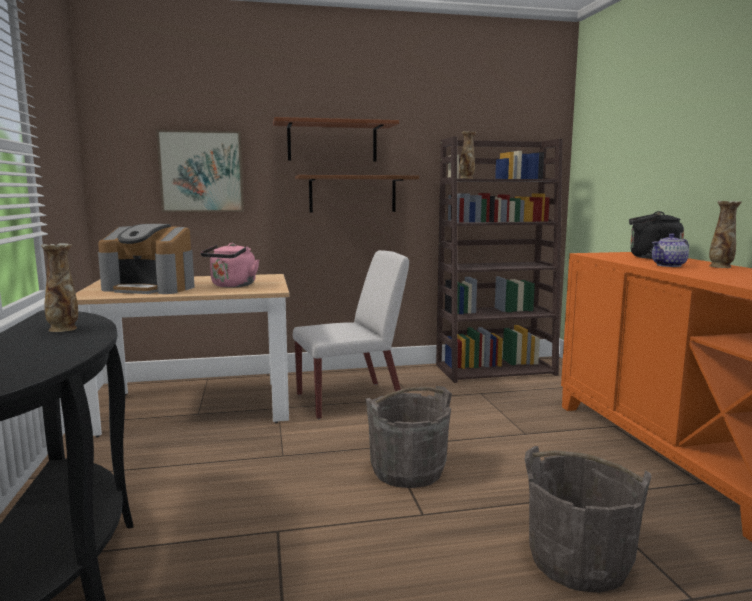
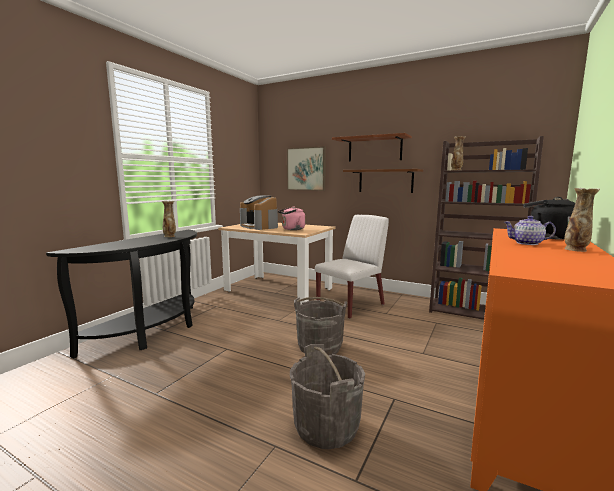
camera: 40 degrees right, 0 degrees up
(351, 400) = (351, 305): white chair -> white chair turned 60 degrees counterclockwise

